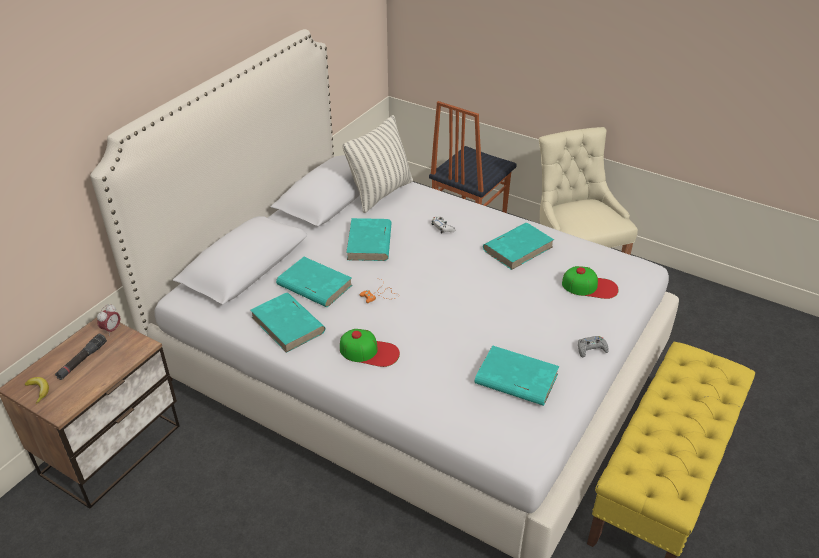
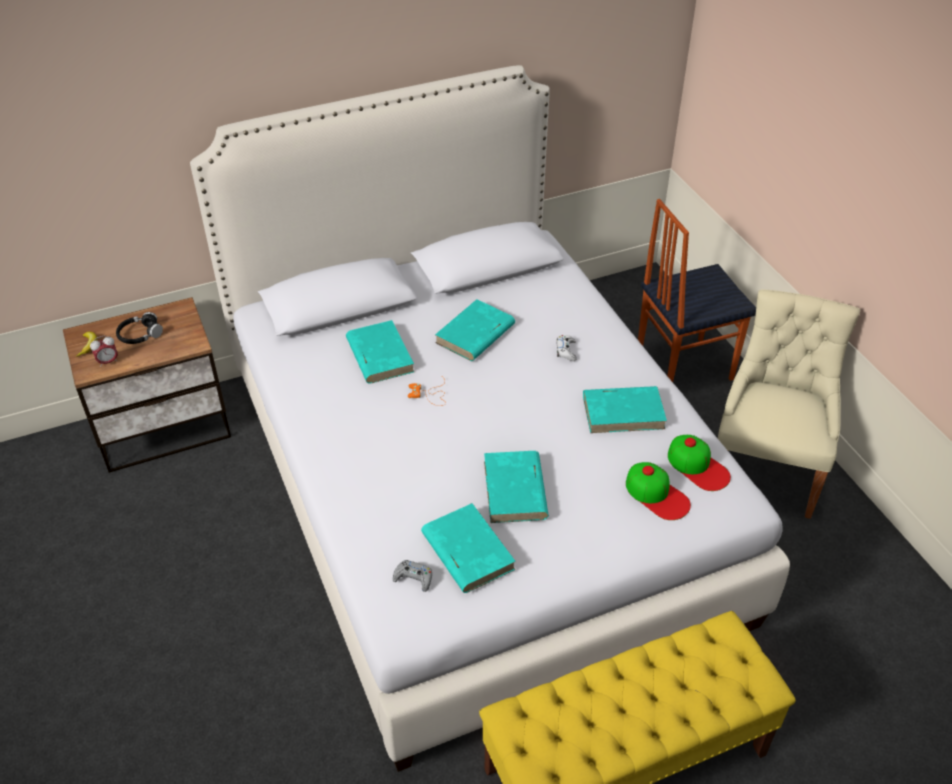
camera: 35 degrees right, 5 degrees up
(82, 361) = (140, 335): black flashlight -> black headphones
(112, 330) = (185, 317): alarm clock -> alarm clock (108, 362)
(288, 325) = (319, 384): turquoise book -> turquoise book (515, 490)
(369, 351) = (362, 448): cap -> cap (698, 466)
(381, 193) = (541, 283): pillow -> none
(591, 349) = (581, 563): grey game controller -> grey game controller (413, 578)

